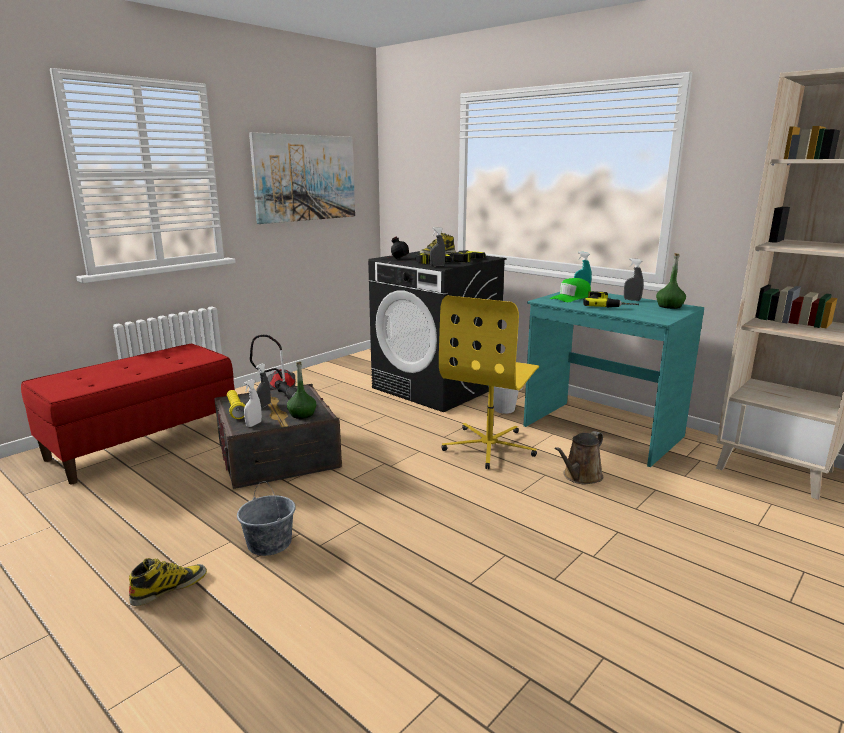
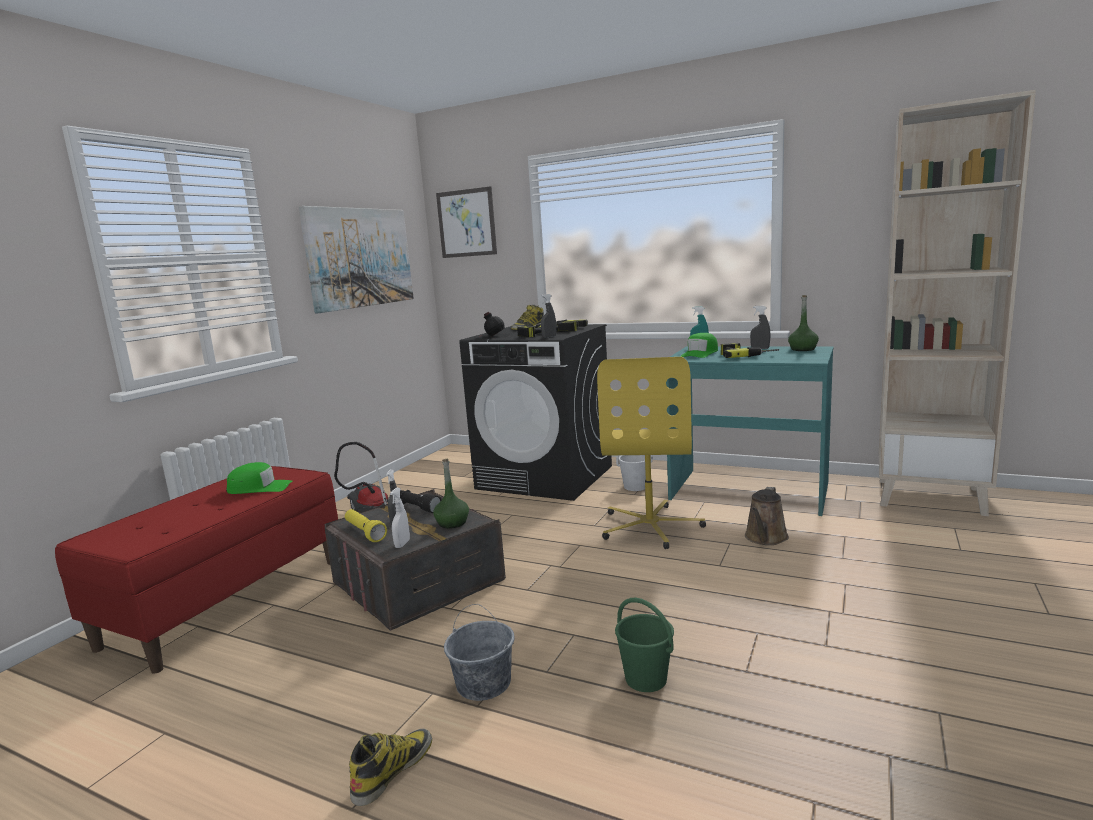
camera: 15 degrees left, 5 degrees down
(173, 362) = (260, 488): none -> green cap
(388, 570) = (646, 679): none -> green bucket
(408, 151) = (466, 223): none -> picture

